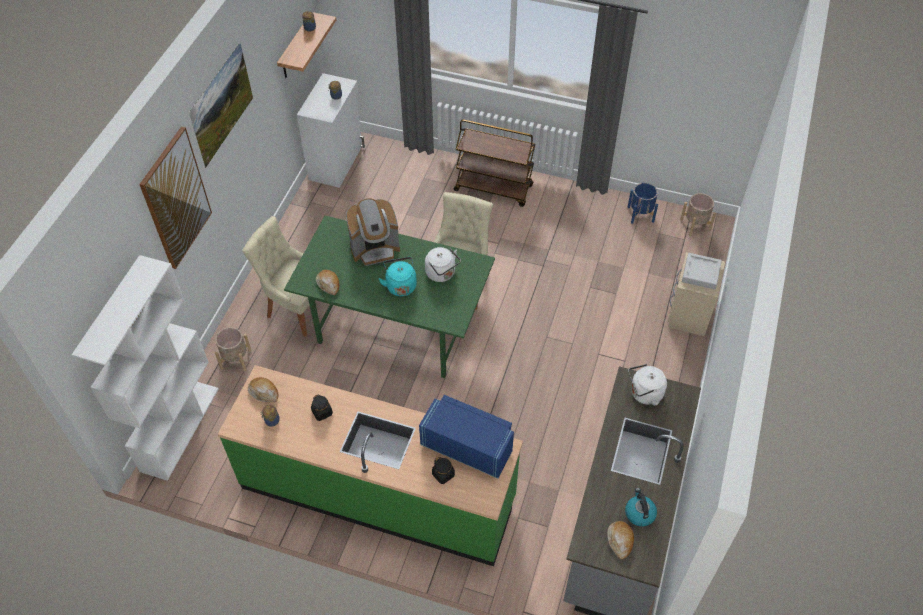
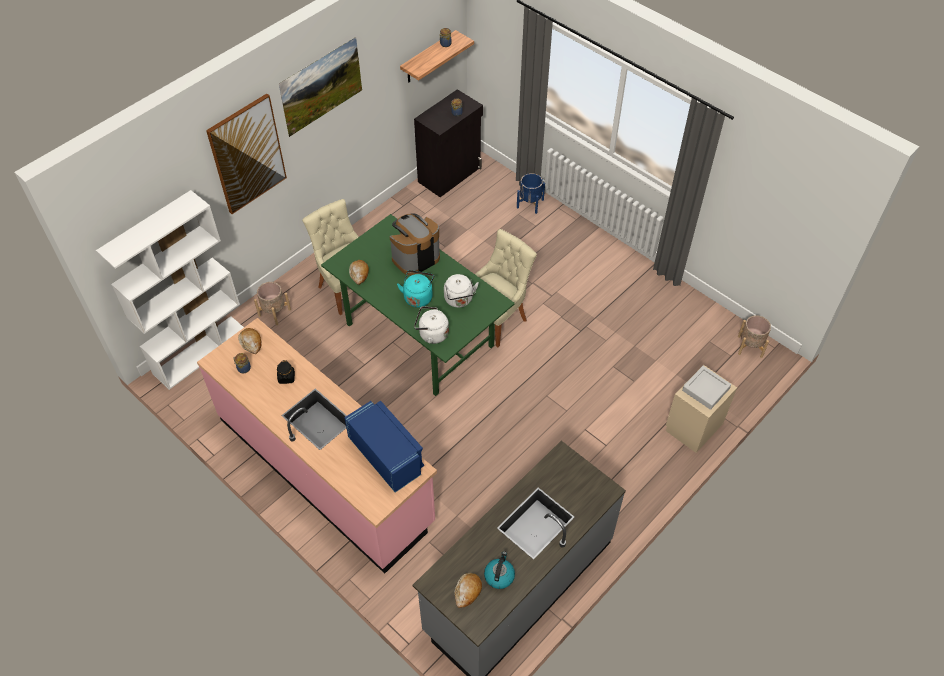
camera: 25 degrees right, 0 degrees up
(337, 162) = (450, 175): white cabinet -> black cabinet
(375, 249) = (415, 257): coffee machine -> coffee machine turned 135 degrees clockwise
(378, 492) = (325, 469): green counter -> pink counter
(443, 474) = (353, 470): black jar -> none
(494, 188) = (576, 245): brown cart -> none
(640, 214) = (701, 317): blue planter -> blue planter (530, 203)
(644, 394) = (569, 474): white kettle -> white kettle (431, 334)

